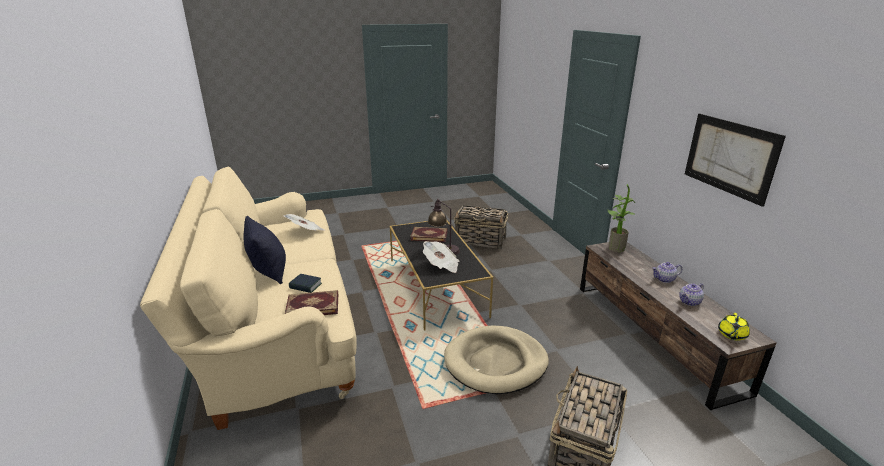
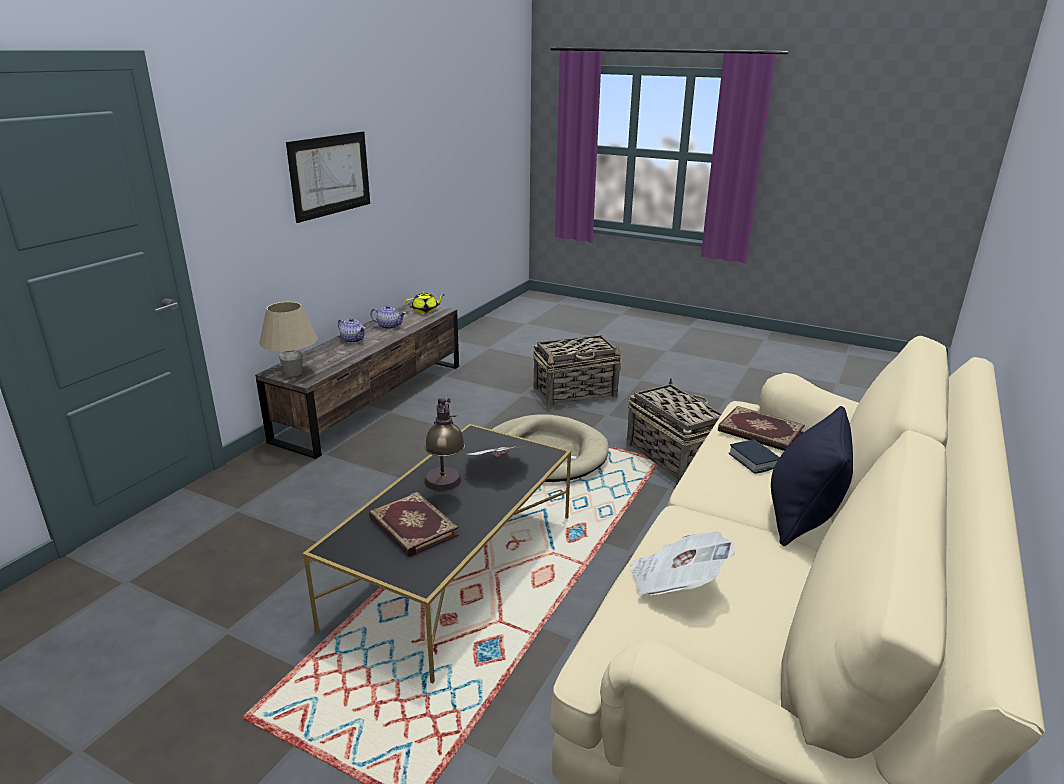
camera: 135 degrees left, 0 degrees up
(481, 241) = (204, 617): basket -> basket (672, 456)
(614, 247) = (293, 373): potted plant -> beige table lamp

